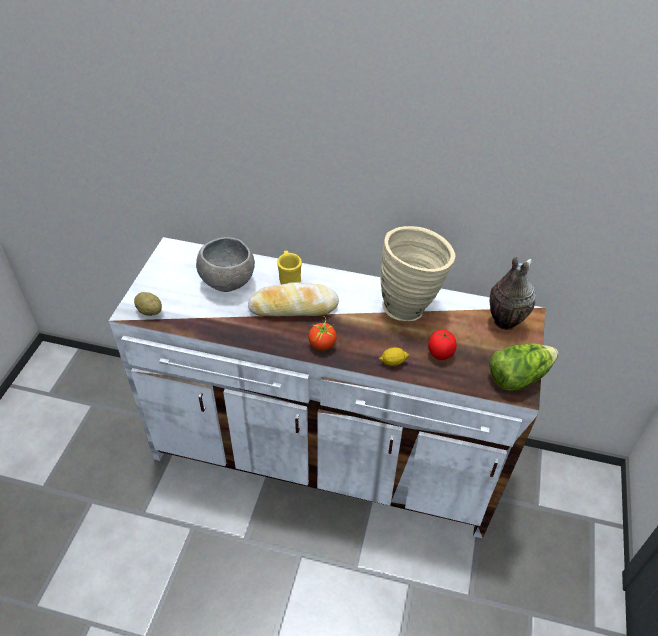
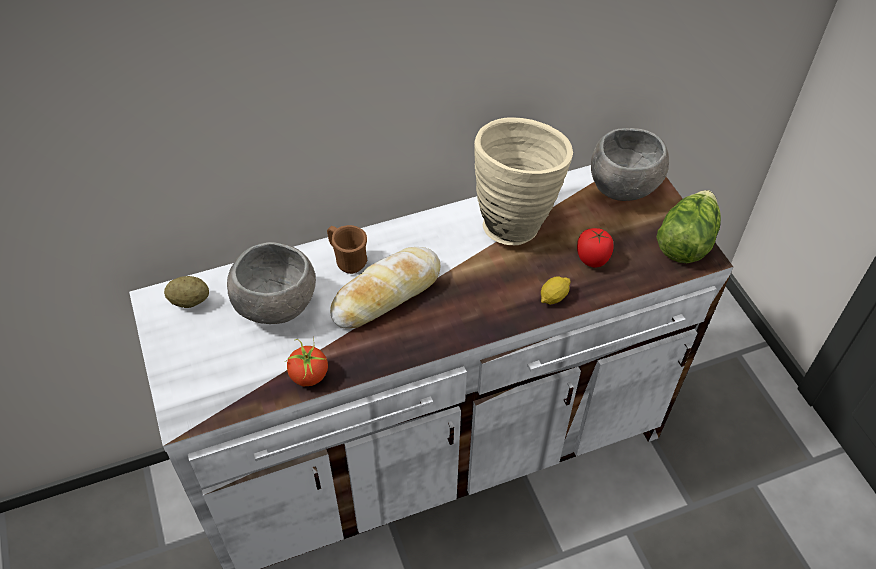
camera: 35 degrees left, 5 degrees up
(149, 311) = (209, 401): potato -> potato (189, 301)
(289, 278) = (347, 260): yellow mug -> brown mug
(322, 344) = (460, 321): tomato -> tomato (309, 375)
(503, 322) = (621, 188): vase -> grey bowl

